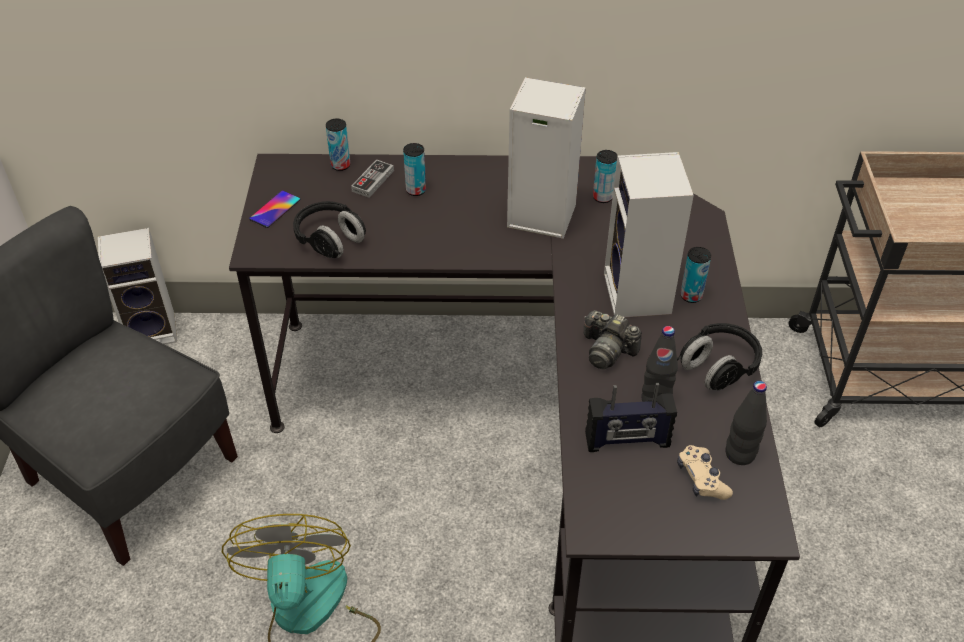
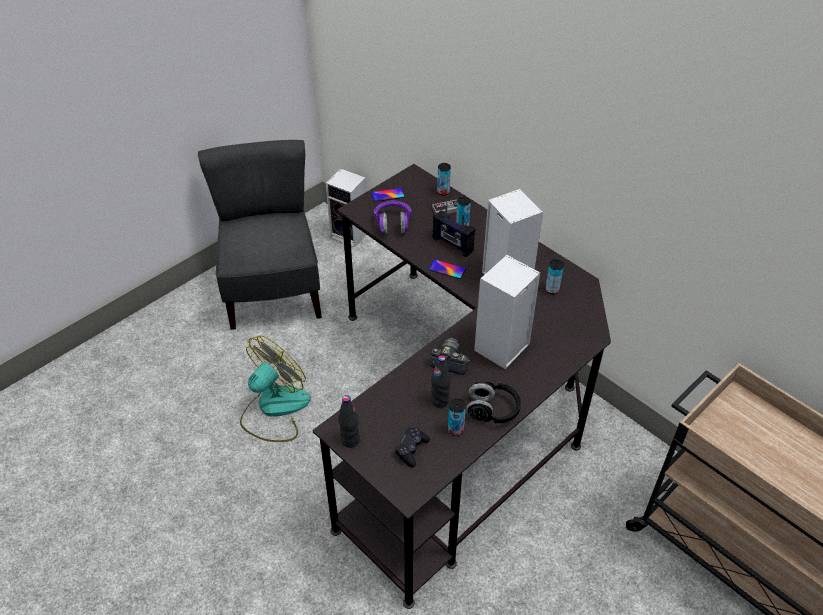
camera: 45 degrees right, 0 degrees up
(330, 240) = (393, 225): black headphones -> purple headphones
(464, 250) = (447, 269): none -> phone
(607, 350) = (449, 362): camera -> camera turned 120 degrees clockwise
(627, 441) = (401, 407): radio -> radio (452, 245)
(691, 296) = (528, 368): can -> can (455, 430)
(701, 479) = (411, 449): beige game controller -> black game controller
(740, 454) = (444, 454): black bottle -> black bottle (350, 440)

